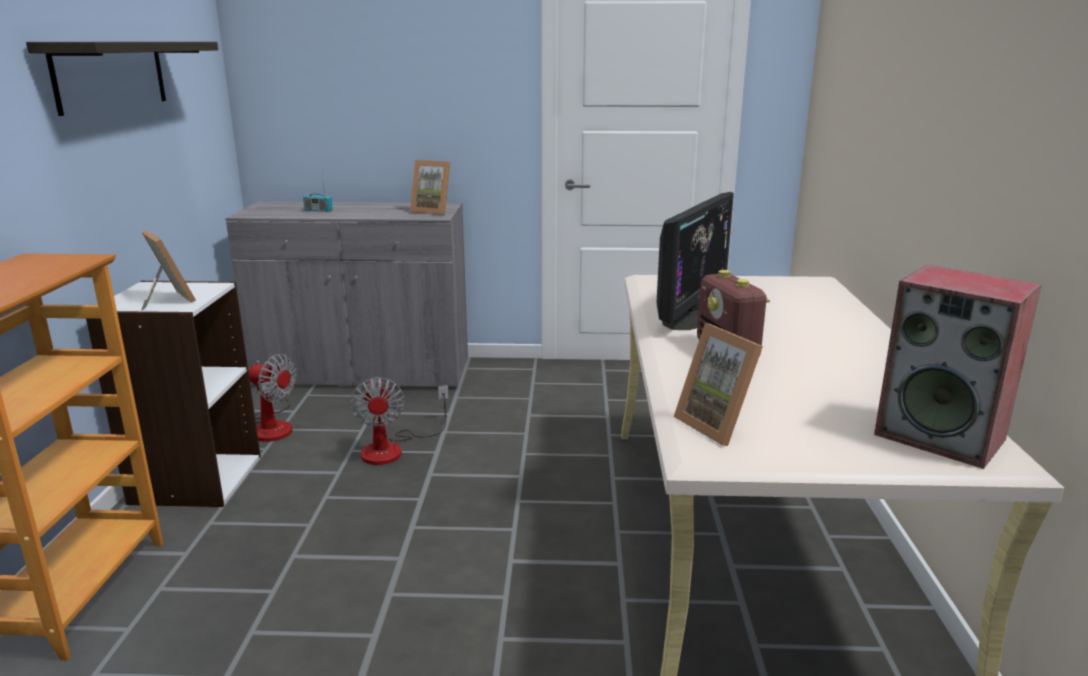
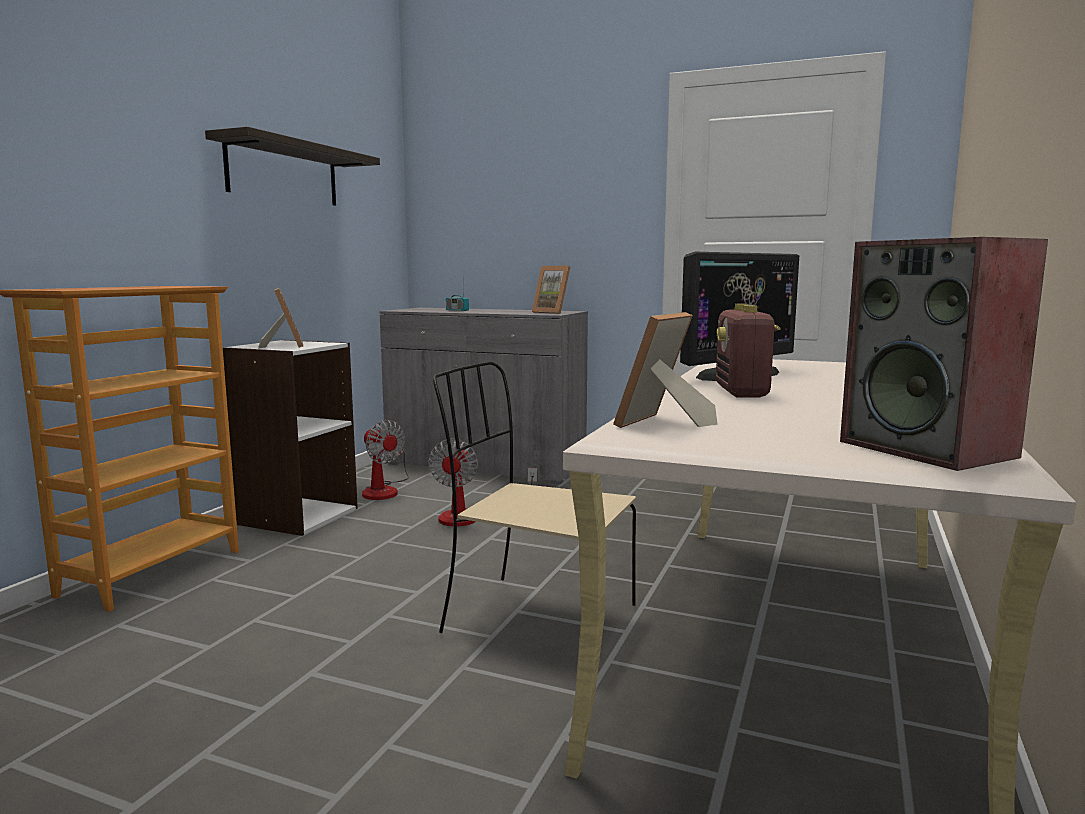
camera: 20 degrees right, 10 degrees down
(533, 566) = (536, 618): none -> beige chair
(719, 425) = (662, 424): picture frame -> picture frame turned 45 degrees clockwise

